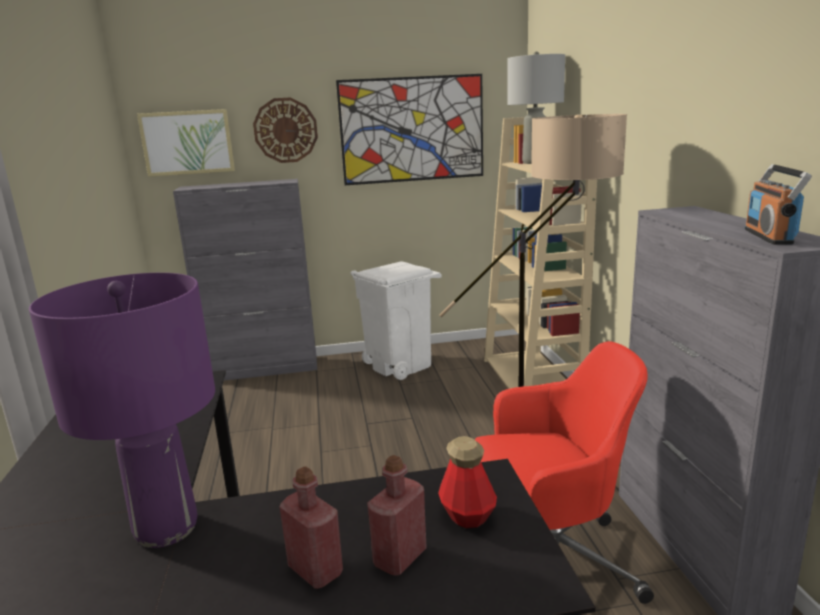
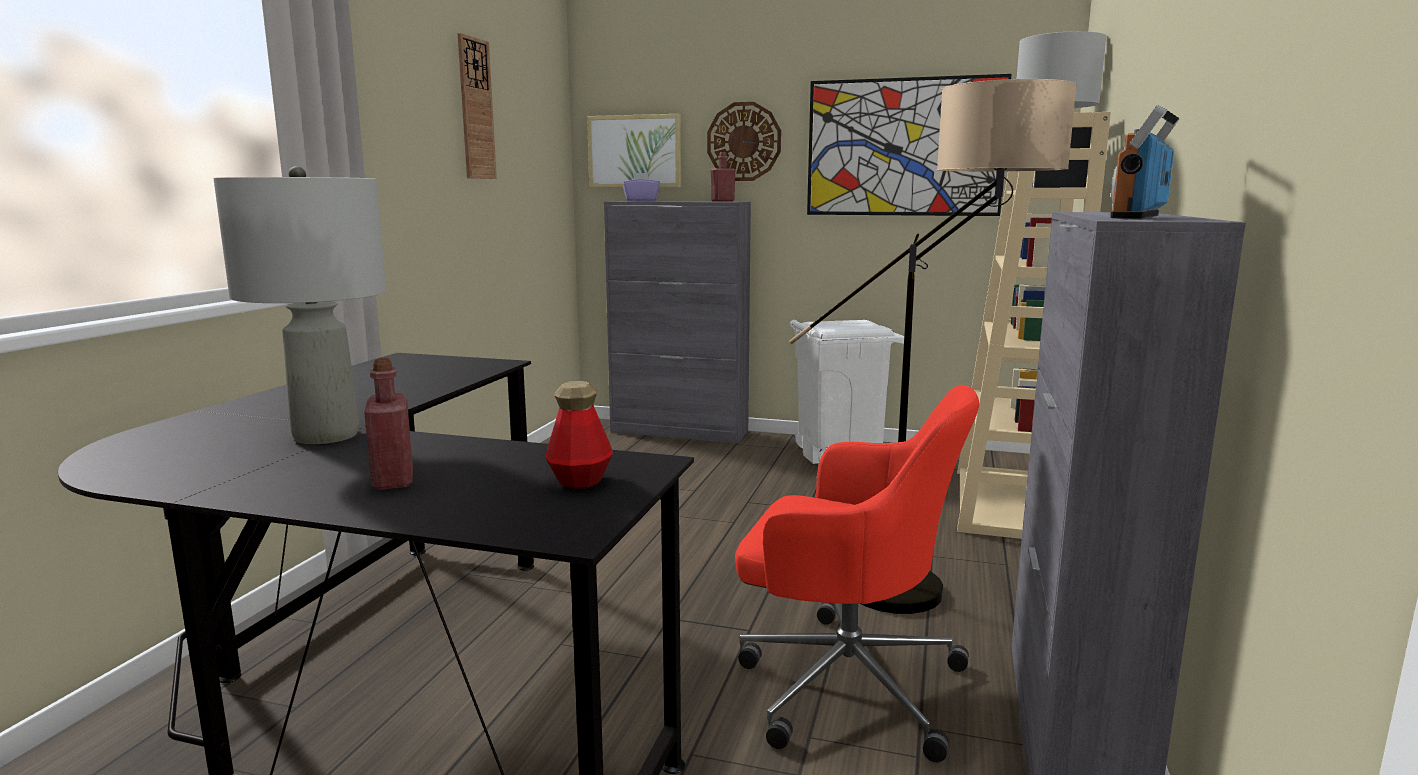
camera: 25 degrees right, 5 degrees down
(62, 126) = (476, 109): none -> wall clock
(165, 528) = (325, 435): purple table lamp -> grey table lamp
(204, 186) = (641, 201): none -> purple tissue box
(400, 557) = (473, 489): red bottle -> red bottle (722, 201)

